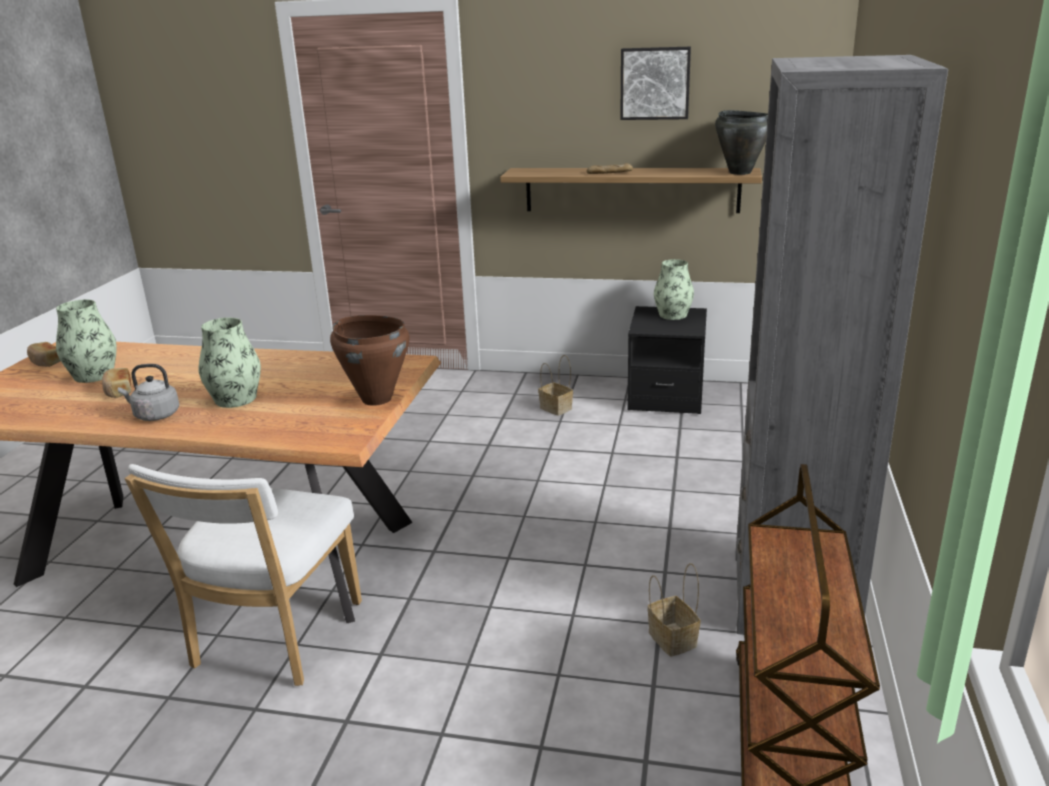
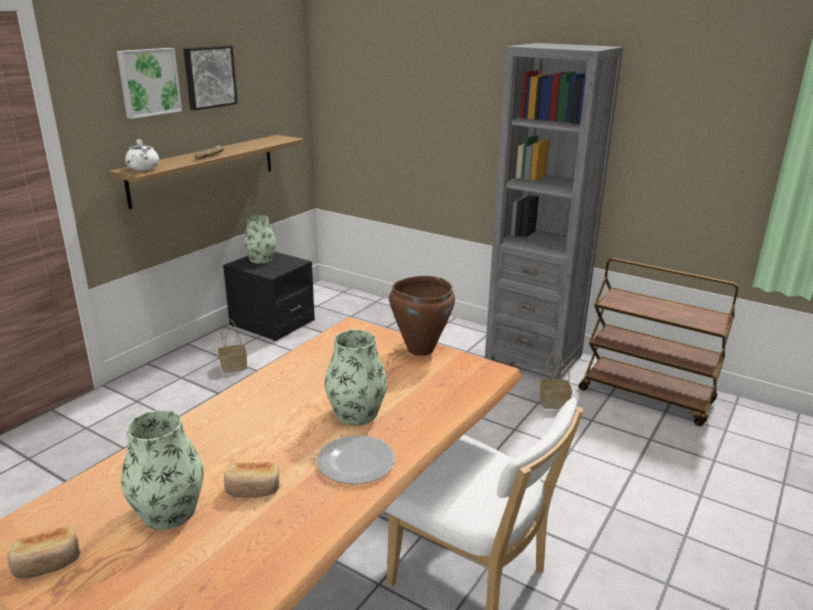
camera: 70 degrees left, 0 degrees up
(154, 415) = (356, 463): grey kettle -> plate
(527, 172) = (143, 169): none -> white cooking pot
(570, 83) = (148, 82): none -> picture
(740, 172) = (282, 139): black cooking pot -> none

